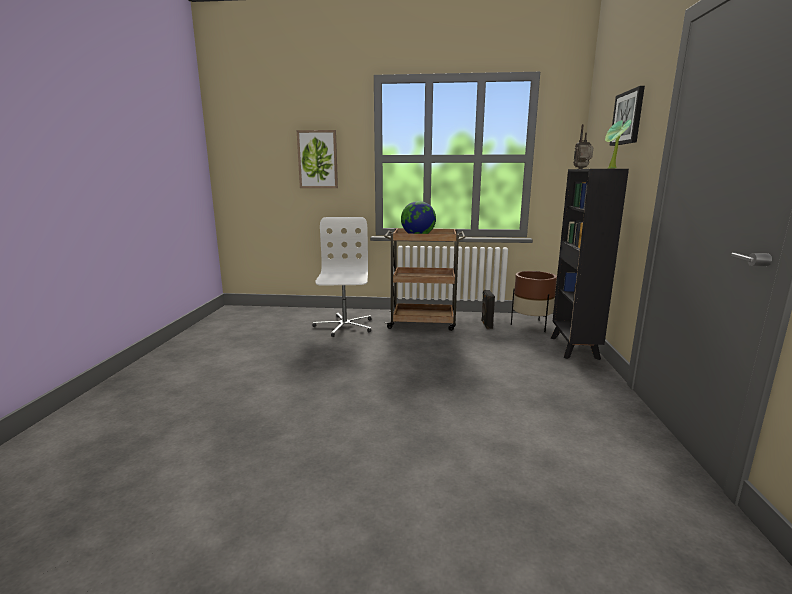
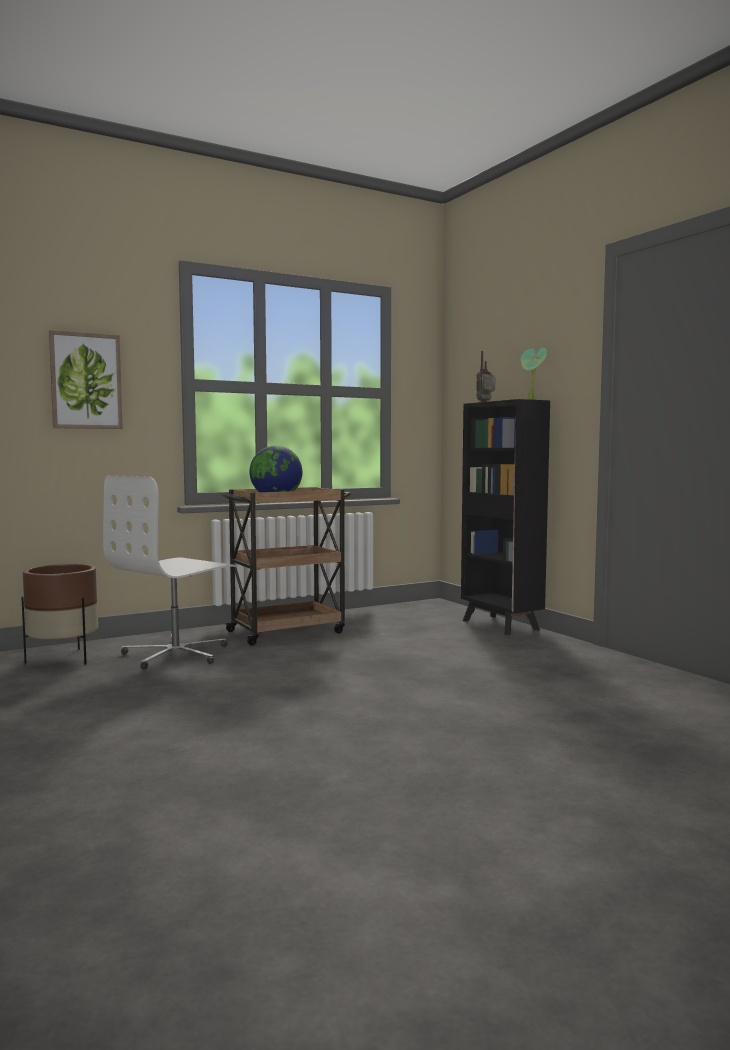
camera: 35 degrees left, 10 degrees down
(344, 326) = (176, 654): white office chair -> white office chair turned 105 degrees counterclockwise
(486, 325) = (371, 621): black speaker -> none
(531, 325) = (422, 613): brown planter -> brown planter (63, 658)
(628, 118) = (529, 347): picture -> none

